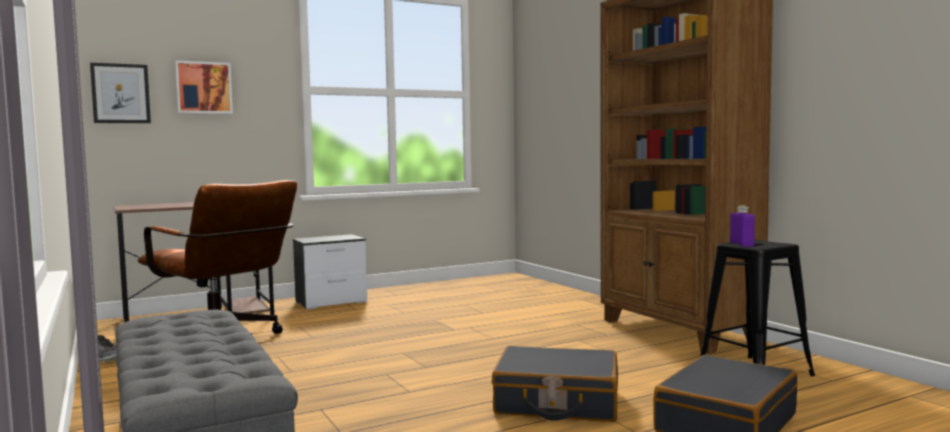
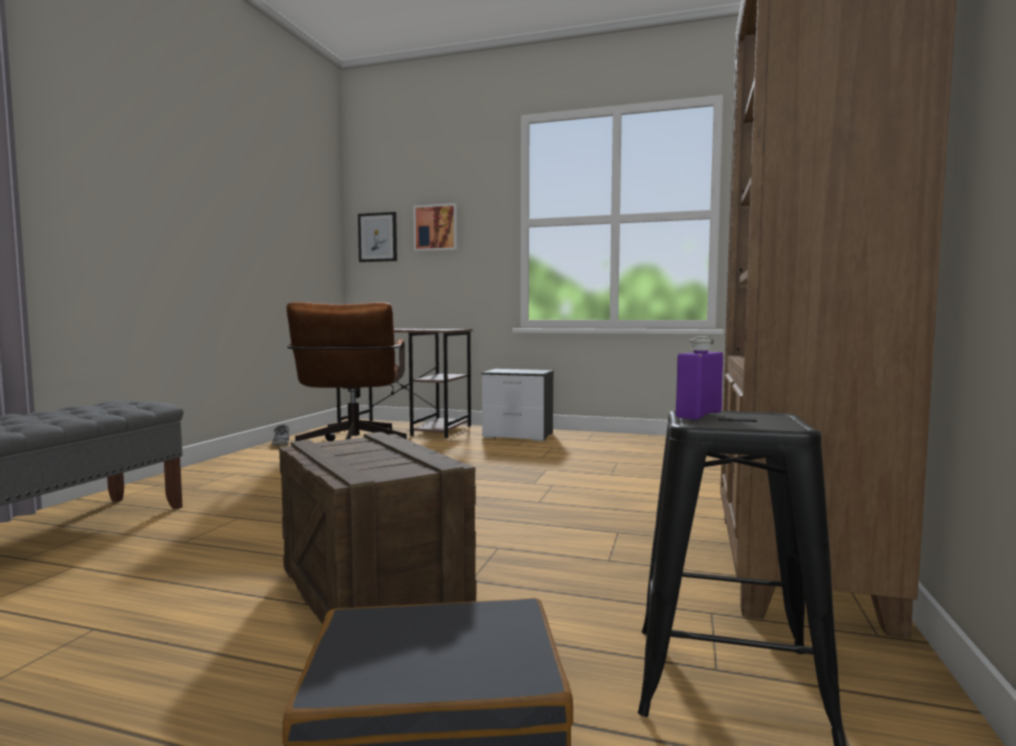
camera: 45 degrees right, 0 degrees up
(557, 402) = (373, 591): black suitcase -> crate

